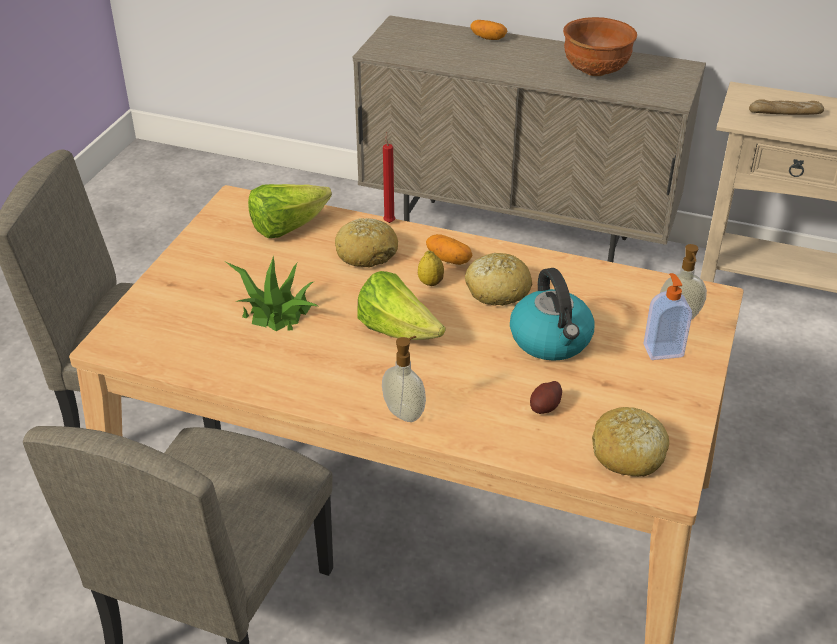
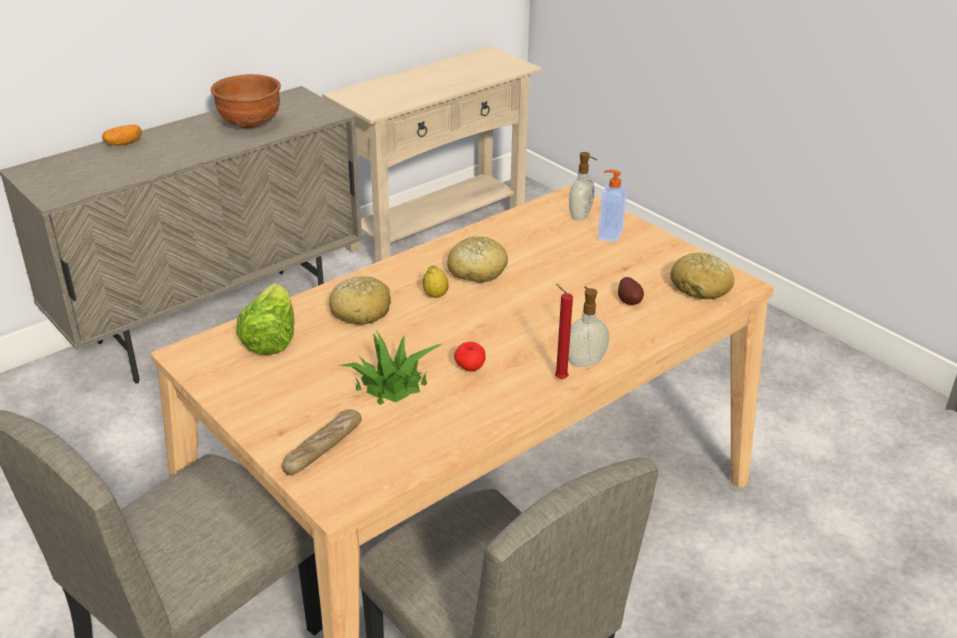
camera: 60 degrees left, 5 degrees down
(334, 345) = (470, 368): none -> apple
(389, 221) = (328, 285): red candle -> red candle (559, 378)
(397, 331) = (482, 331): lettuce -> none
(449, 259) = (414, 277): potato -> none
(551, 340) = (559, 271): kettle -> none
(785, 114) = (389, 94): bread -> bread (323, 448)

